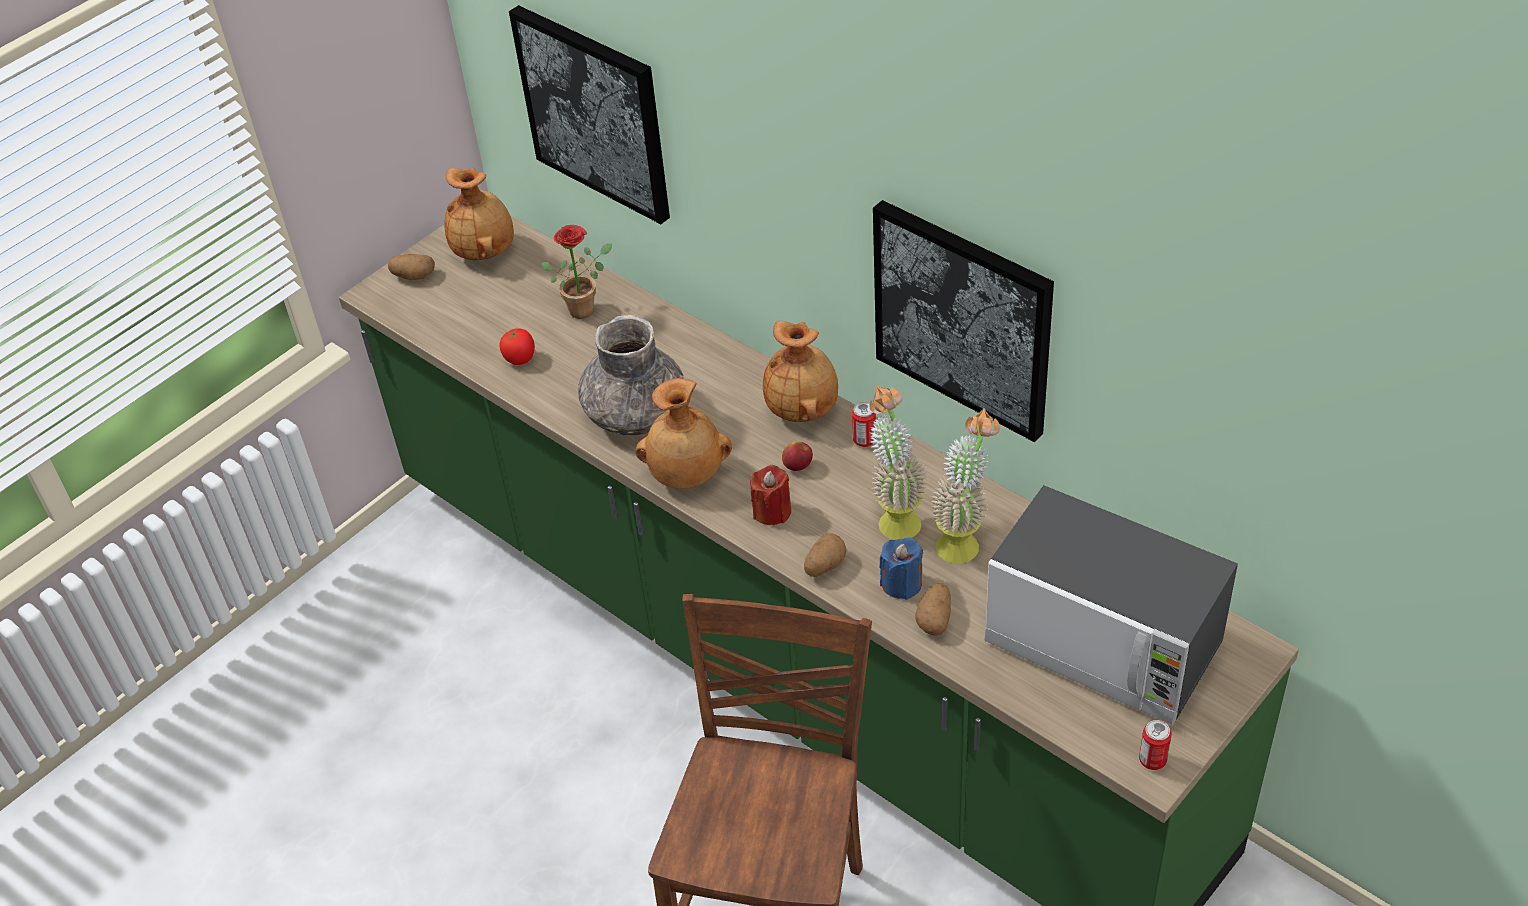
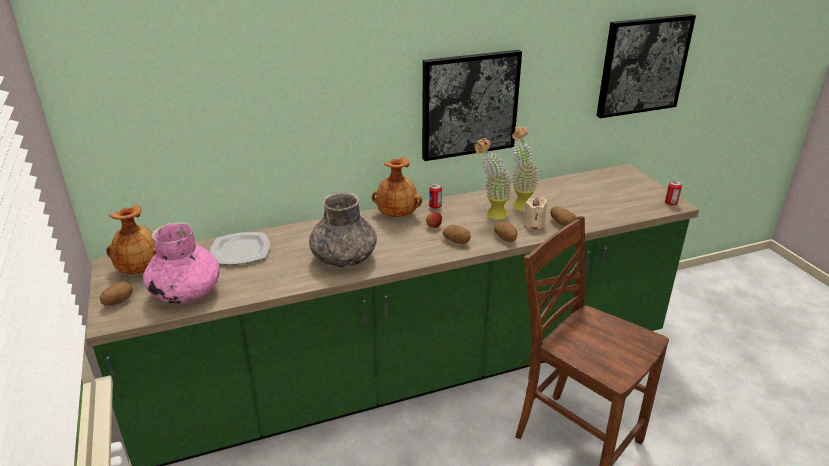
camera: 65 degrees left, 15 degrees down
(464, 317) = (186, 292): none -> pink vase
(520, 358) = (251, 282): tomato -> none
(586, 307) = (241, 250): potted plant -> plate
(595, 112) = (203, 123): picture -> picture (642, 65)
(686, 475) = (406, 256): brown vase -> none
(772, 511) = (457, 241): red candle -> potato
(901, 584) = (534, 224): blue candle -> beige candle
(1104, 644) = (603, 194): microwave -> none

